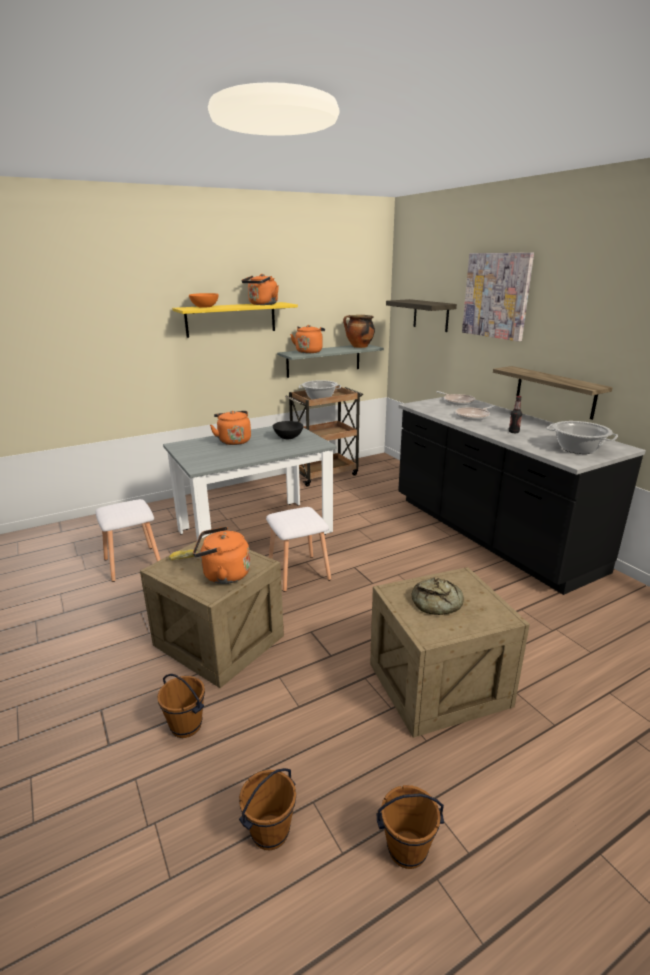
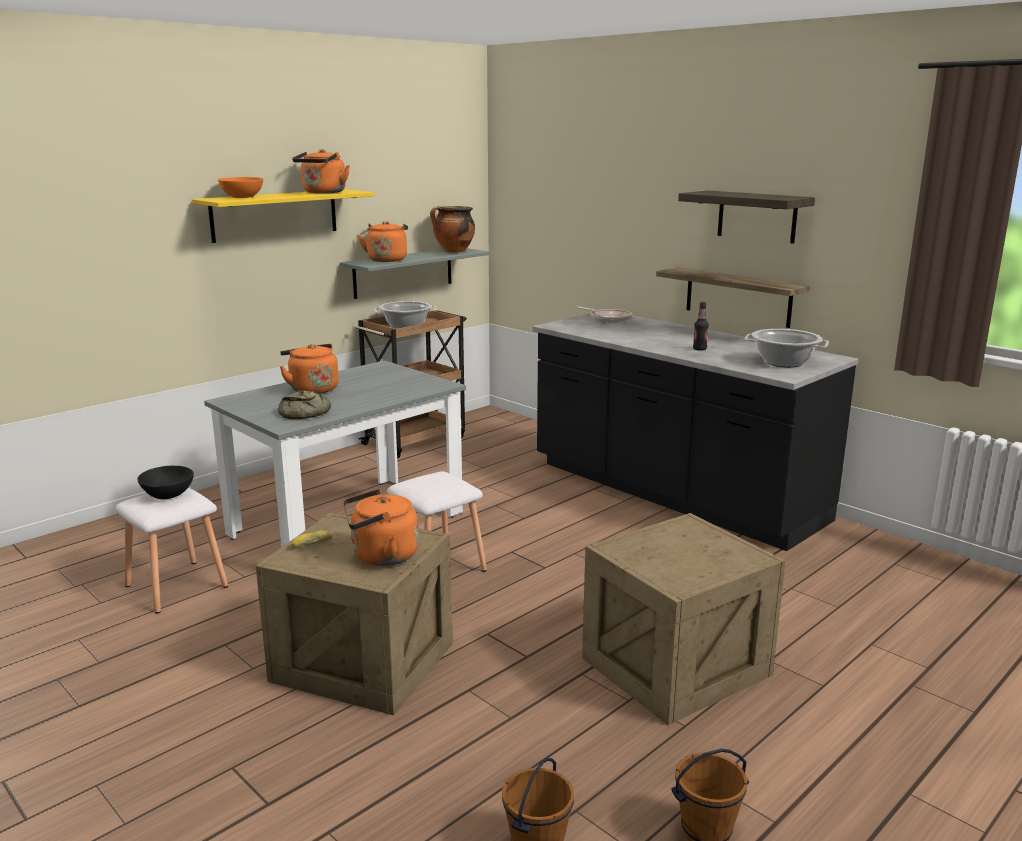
camera: 15 degrees left, 5 degrees down
(185, 726) = (368, 764): brown bucket -> none
(288, 437) = (390, 379): black bowl -> black bowl (168, 495)
(431, 315) = (553, 205): shelf -> shelf (757, 216)
(437, 603) = (672, 553): bread -> bread (304, 413)
(473, 416) = (640, 334): frying pan -> none
(496, 295) = (648, 177): picture -> none

